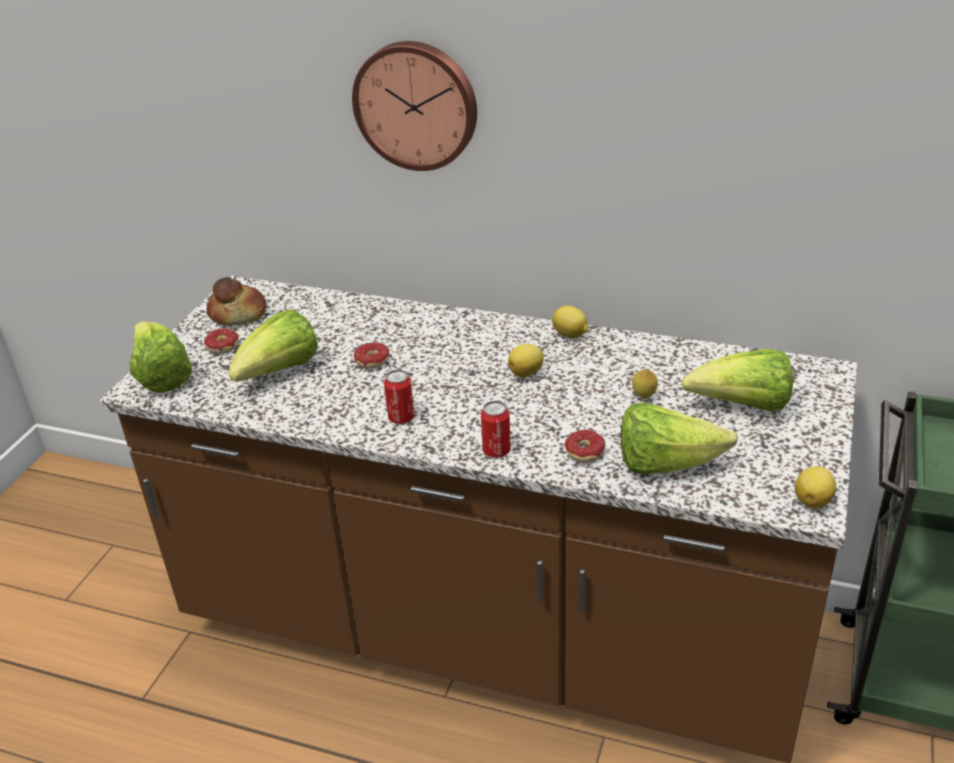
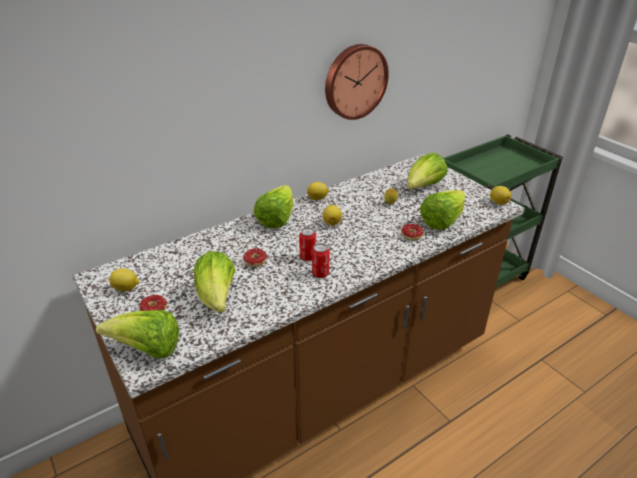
camera: 55 degrees left, 0 degrees up
(238, 314) = (126, 288): bread -> lemon
(417, 105) = (207, 91): wall clock -> wall clock (354, 81)
(479, 330) = (276, 219): none -> lettuce
(496, 451) = (383, 257): can -> can (308, 257)

